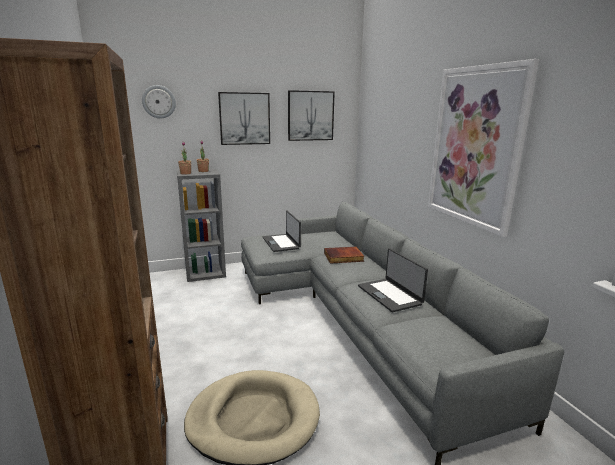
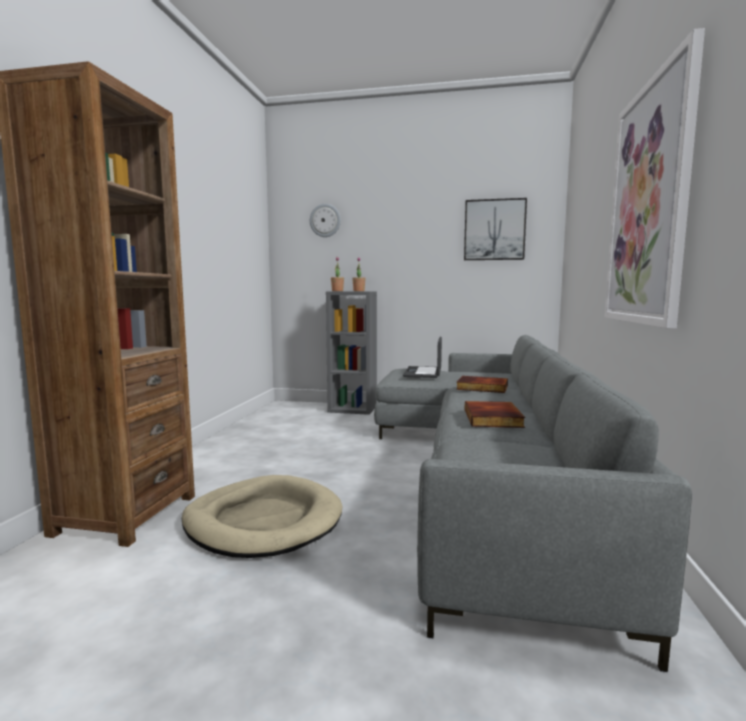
camera: 30 degrees right, 10 degrees down
(244, 118) = (412, 235): picture -> none
(390, 295) = (494, 418): laptop -> book

